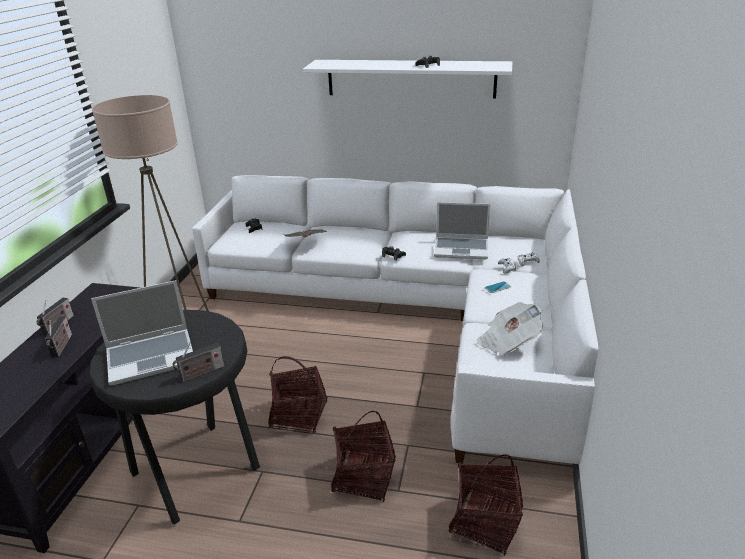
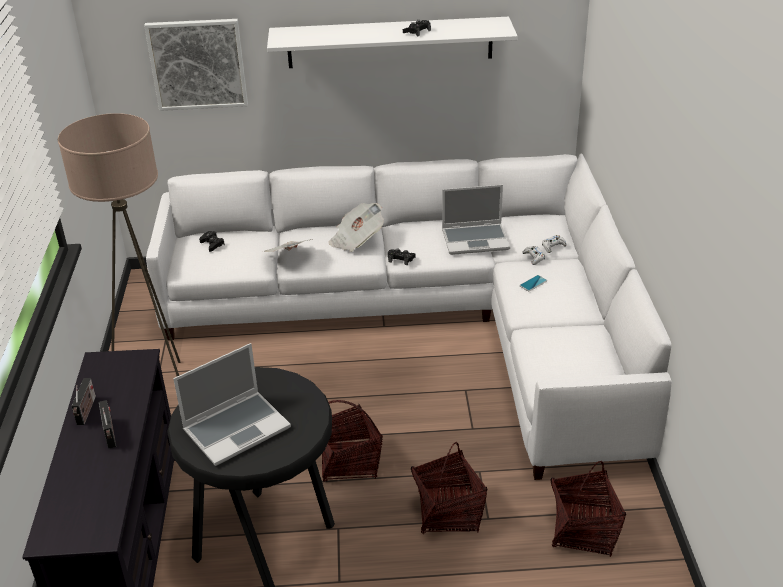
camera: 15 degrees left, 5 degrees up
(200, 373) = (301, 436): radio -> none
(261, 86) = (197, 64): none -> picture
(508, 342) = (567, 345): newspaper -> newspaper (356, 240)

